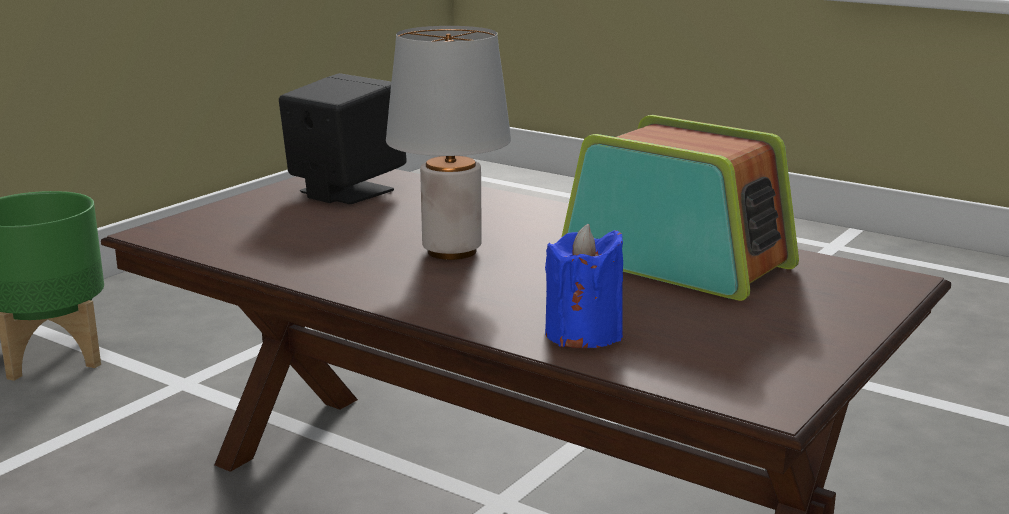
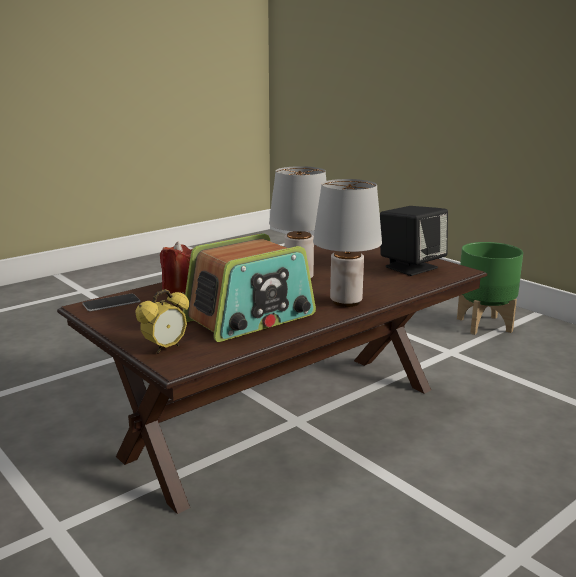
camera: 105 degrees right, 0 degrees up
(551, 216) = (346, 302): none -> grey table lamp
(583, 334) = (179, 289): blue candle -> red candle
(721, 381) = (111, 303): none -> phone
(858, 295) = (165, 348): none -> alarm clock

